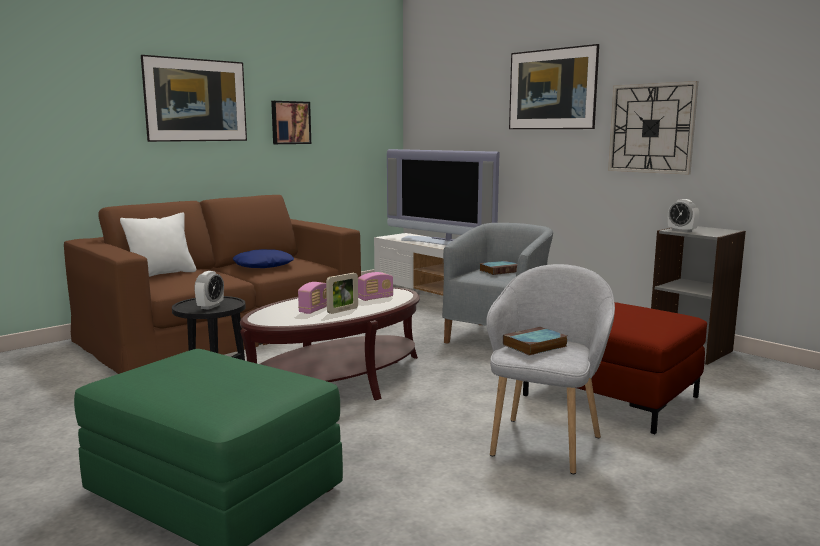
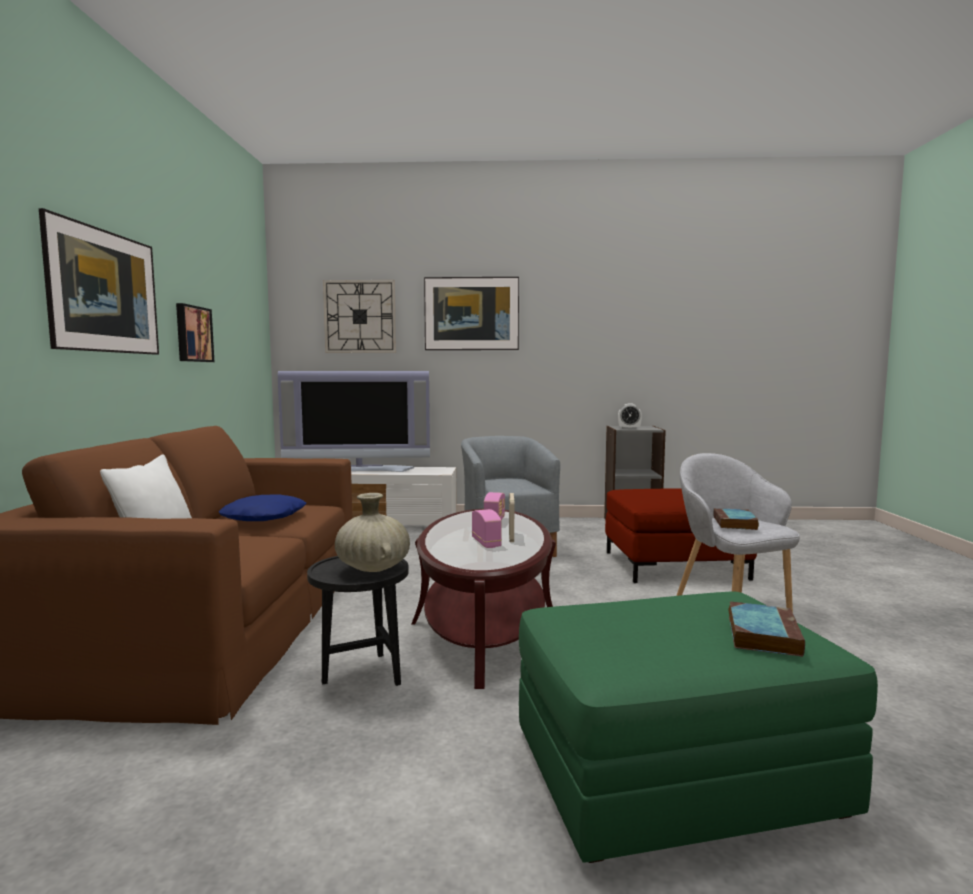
camera: 45 degrees left, 5 degrees down
(210, 306) = (373, 568): alarm clock -> beige vase
(500, 271) = (507, 481): book -> book (762, 634)
(651, 128) = (572, 349): wall clock -> wall clock (360, 316)

